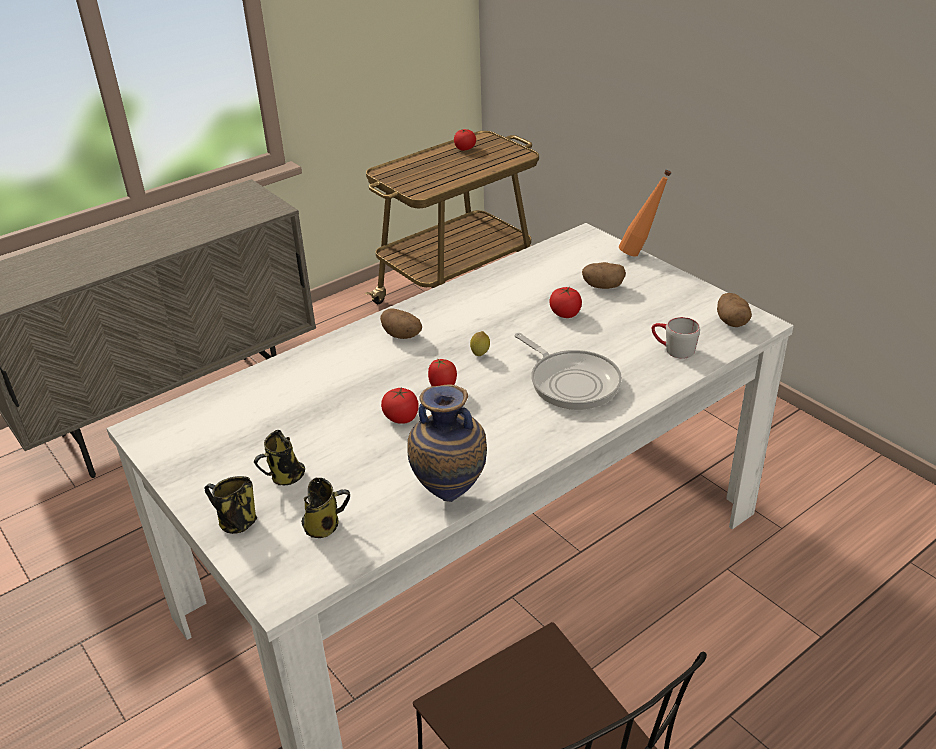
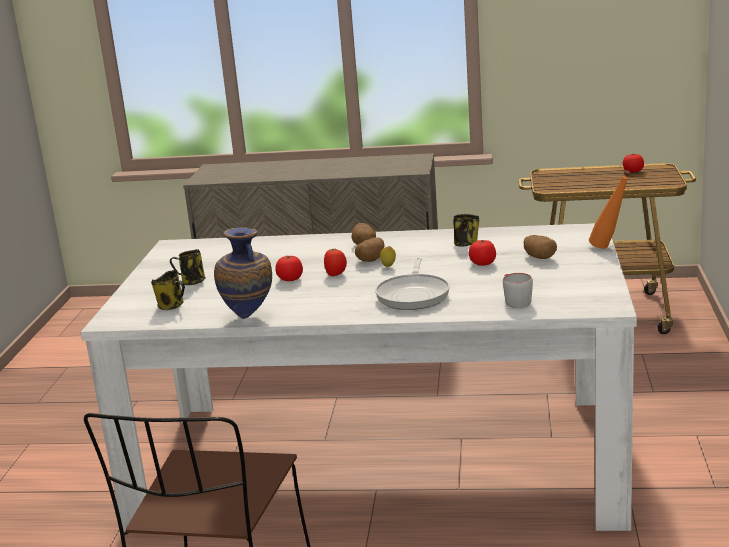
camera: 45 degrees right, 15 degrees down
(236, 523) = (141, 291): mug -> mug (465, 245)
(731, 321) = (591, 300): potato -> potato (371, 259)

